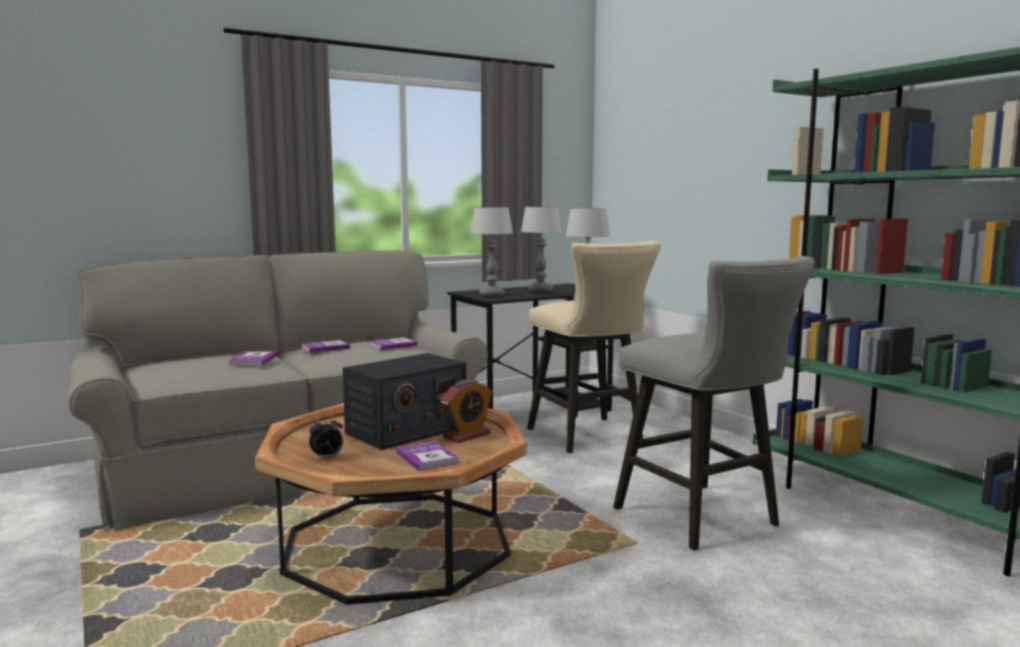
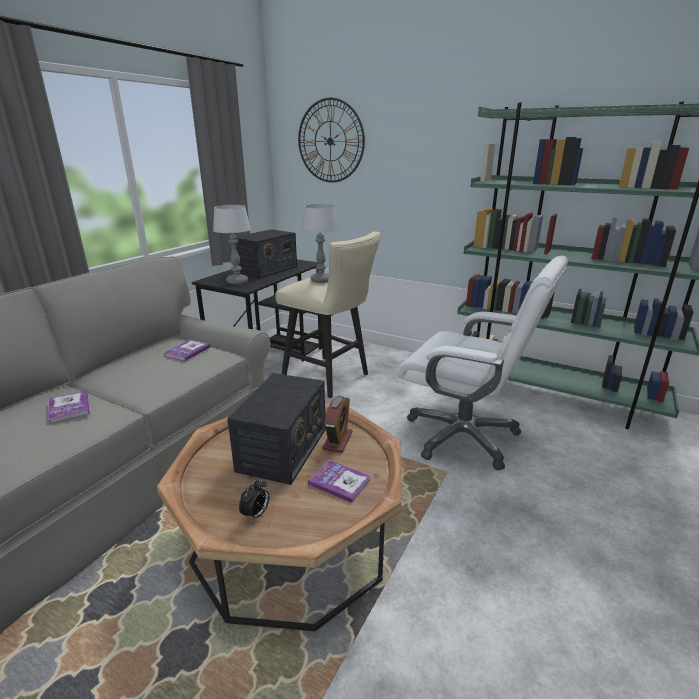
camera: 30 degrees left, 15 degrees up
(325, 348) = (126, 369): book -> none
(541, 290) = (266, 269): table lamp -> radio
(650, 144) = (330, 141): none -> wall clock
(704, 520) = (463, 436): grey stool -> white office chair

